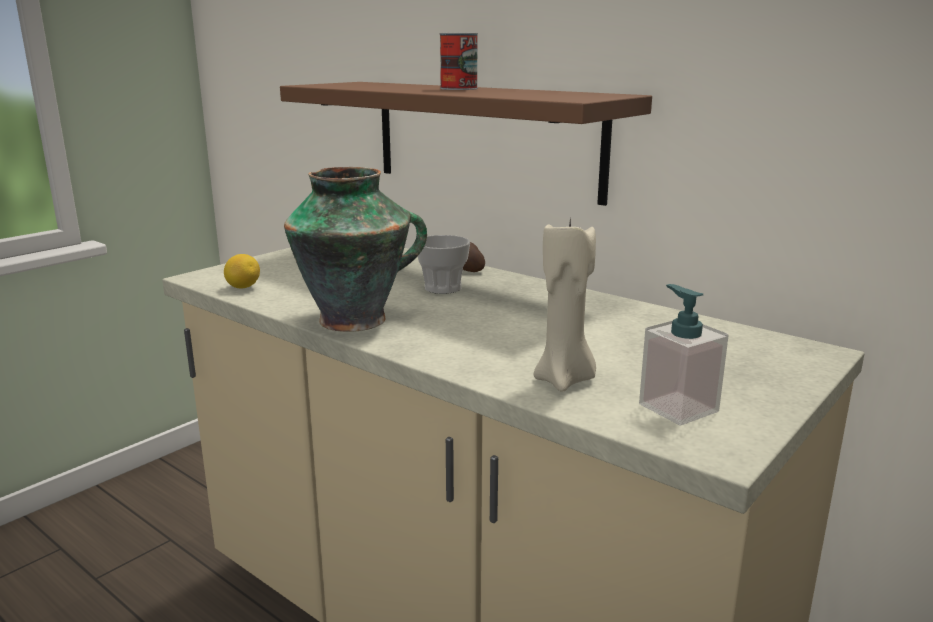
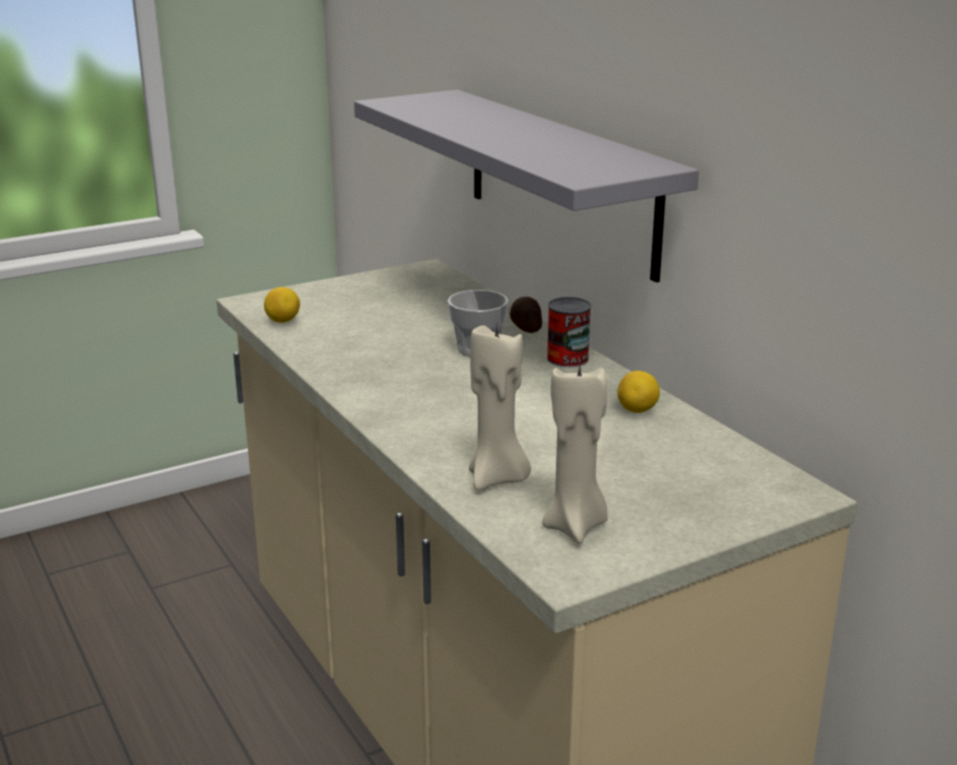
camera: 20 degrees right, 5 degrees up
(356, 320) = (360, 377): vase -> none
(458, 88) = (519, 130): can -> can (567, 359)
(484, 138) = (560, 180): brown shelf -> grey shelf
(622, 313) = (637, 411): none -> lemon
(678, 407) = (576, 526): soap dispenser -> beige candle

